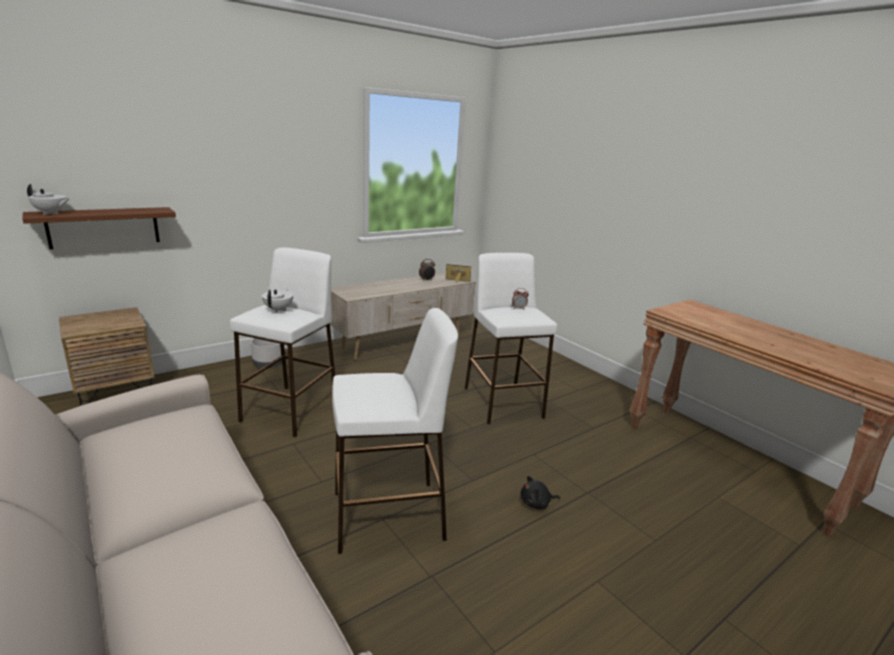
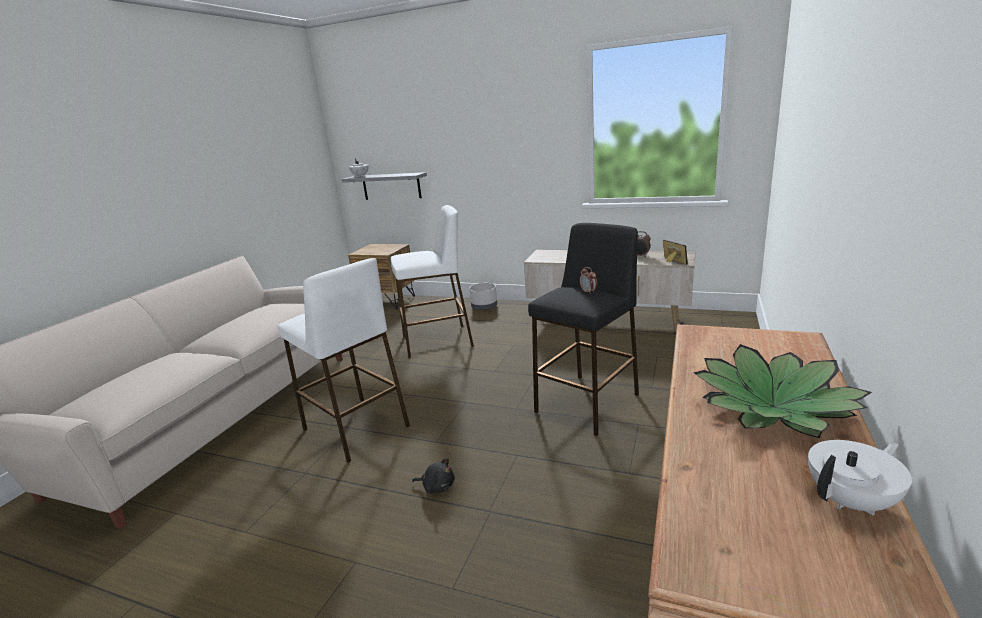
camera: 60 degrees right, 0 degrees up
(104, 227) = (391, 186): brown shelf -> grey shelf
(279, 310) = (419, 254): white teapot -> white teapot (852, 501)
(502, 402) = (587, 403): white stool -> black stool
(536, 503) = (437, 486): black plush toy -> black plush toy turned 150 degrees clockwise
(761, 332) = (773, 407): none -> potted plant

